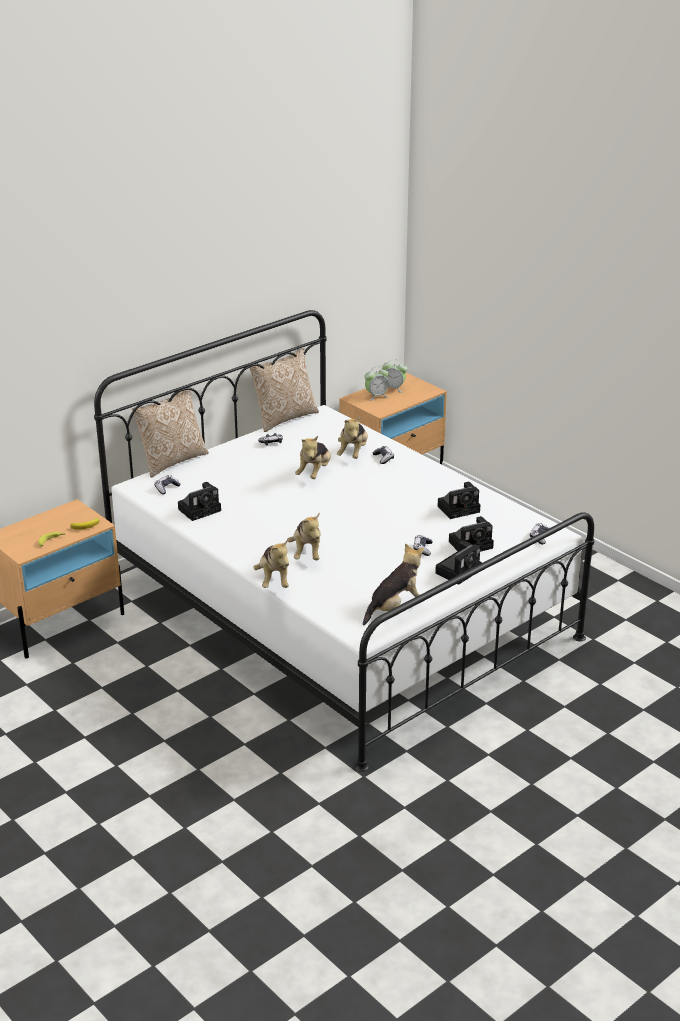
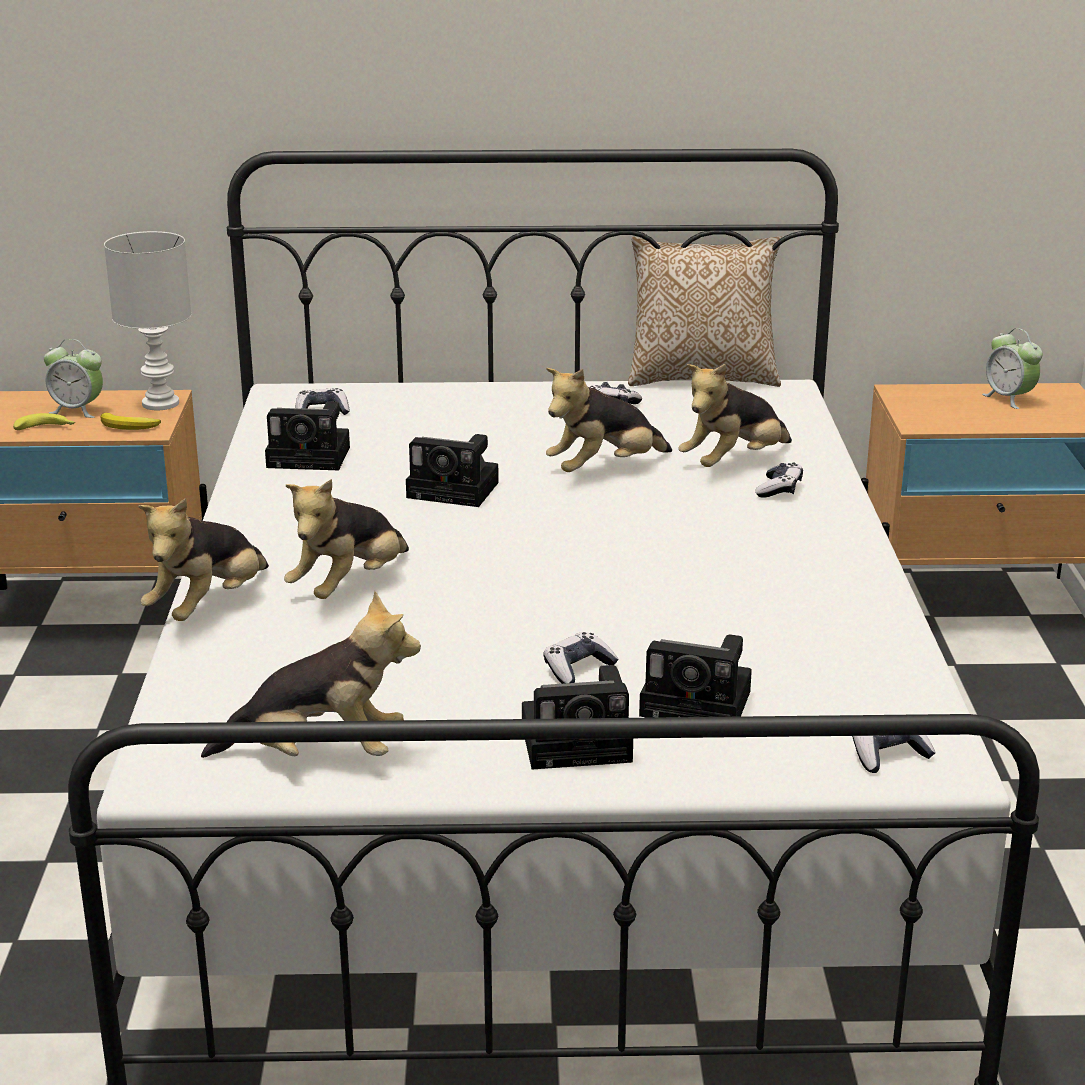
camera: 40 degrees right, 5 degrees down
(79, 510) = (160, 404): none -> white table lamp
(172, 461) = (403, 380): pillow -> none
(376, 396) = (953, 400): alarm clock -> alarm clock (77, 410)
(460, 508) = (790, 627): camera -> camera (457, 490)

